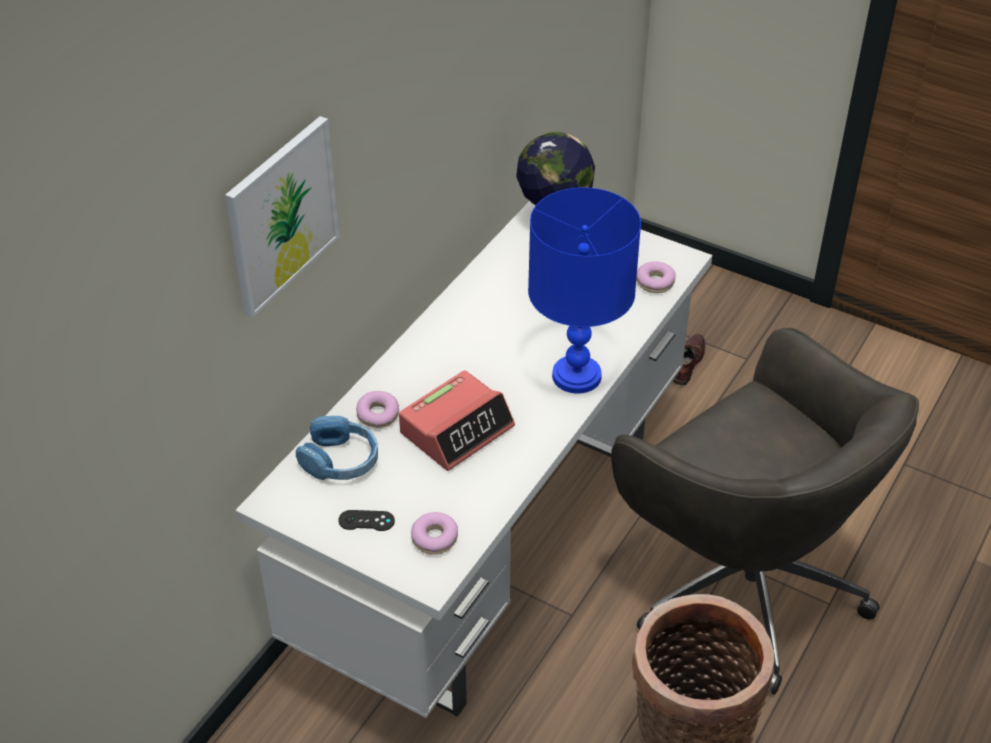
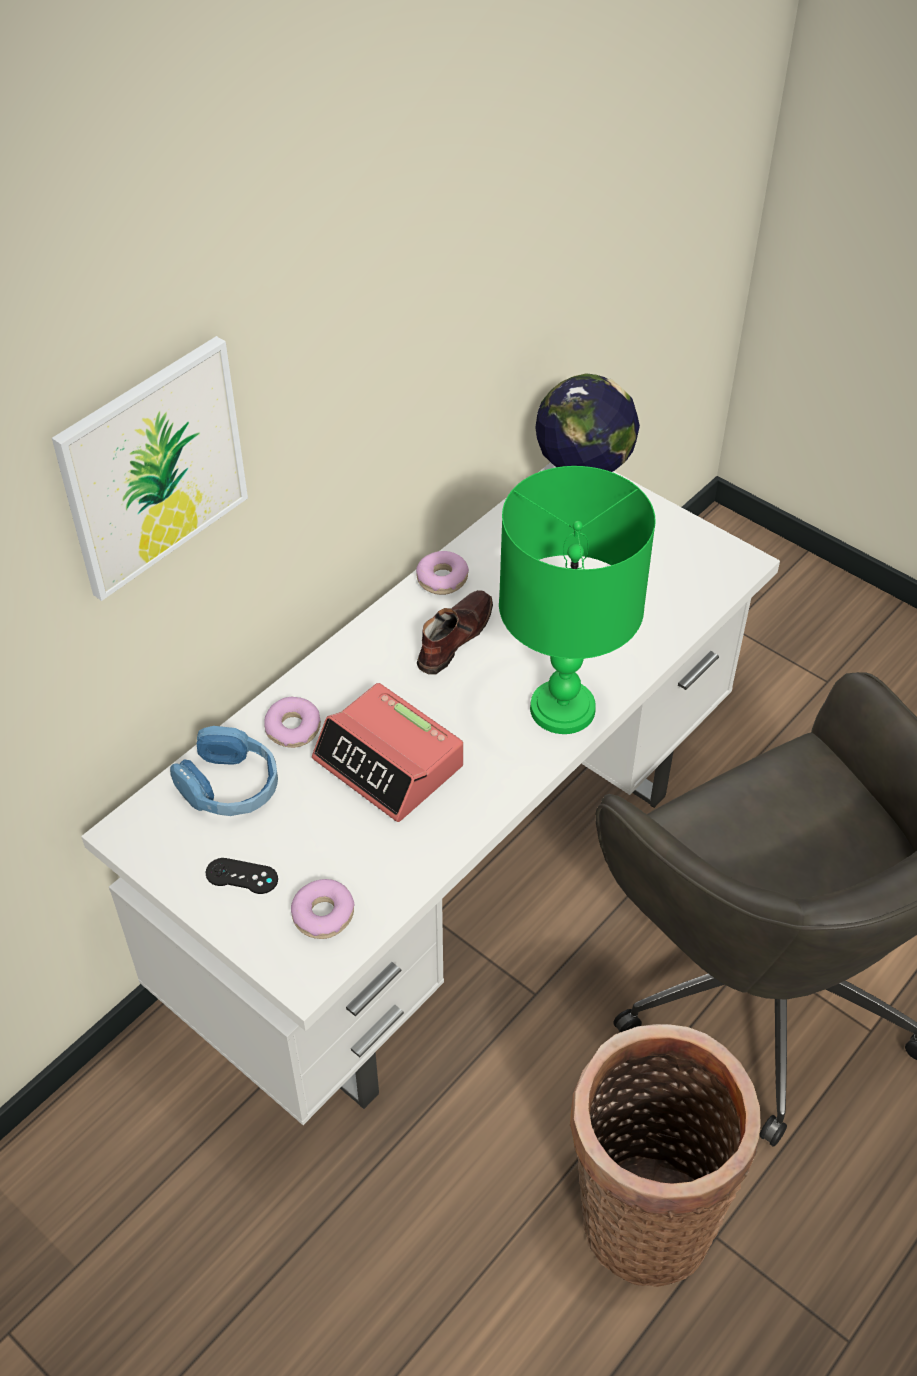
camera: 10 degrees right, 5 degrees up
(457, 429) = (389, 763): alarm clock -> alarm clock turned 75 degrees clockwise
(577, 376) = (563, 710): blue table lamp -> green table lamp
(655, 282) = (695, 590): donut -> donut (442, 579)
(687, 363) = (749, 677): brown shoe -> brown shoe (453, 637)

